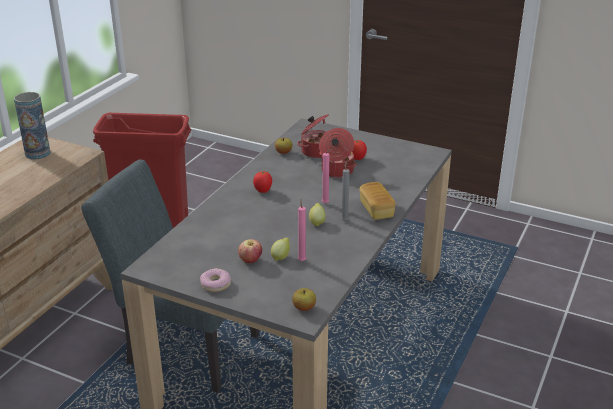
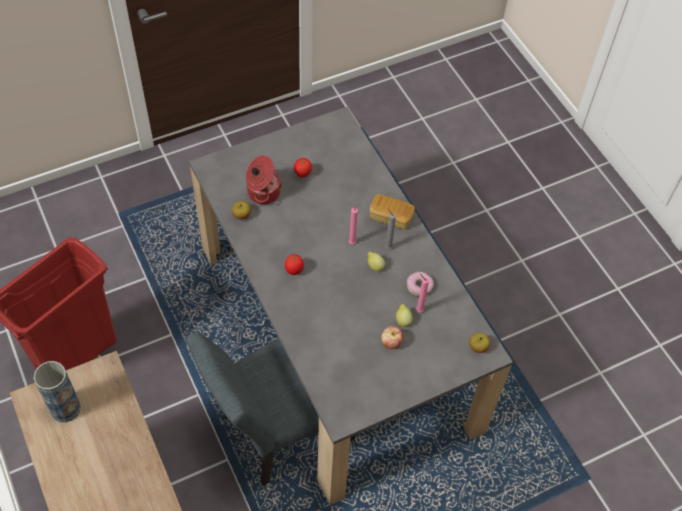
camera: 55 degrees left, 25 degrees up
(215, 284) = (404, 384): donut -> donut (419, 286)
(336, 171) = (310, 202): cooking pot -> none

